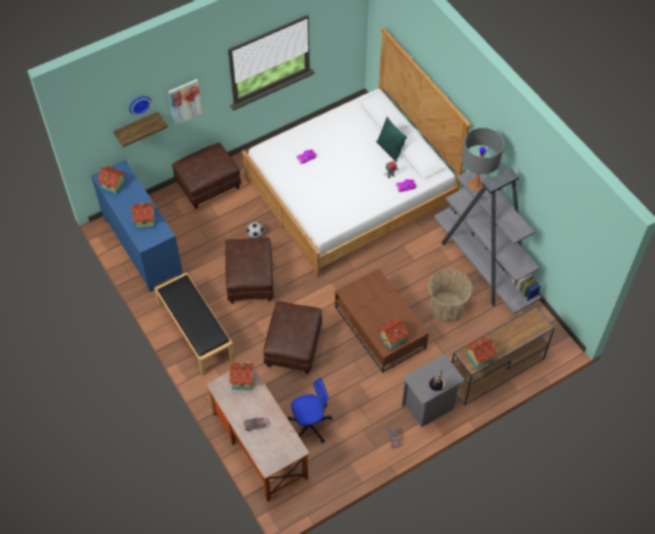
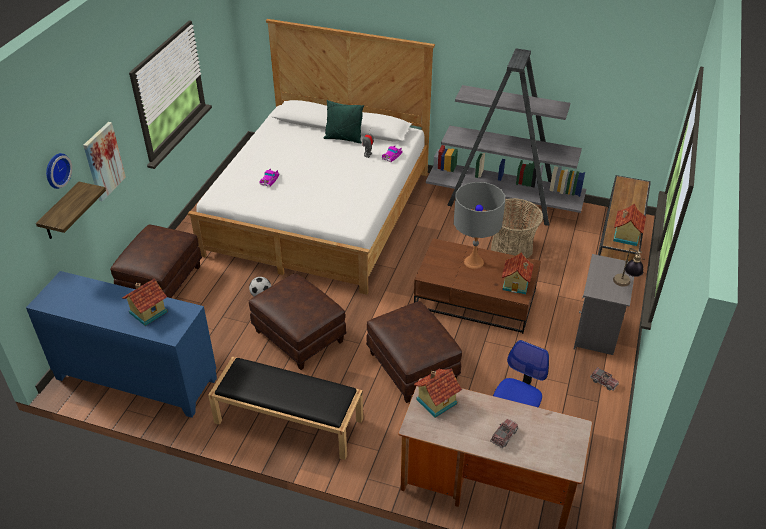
camera: 40 degrees left, 15 degrees down
(113, 186) = (69, 302): toy house -> none
(476, 185) = (479, 96): grey table lamp -> grey table lamp (473, 262)

